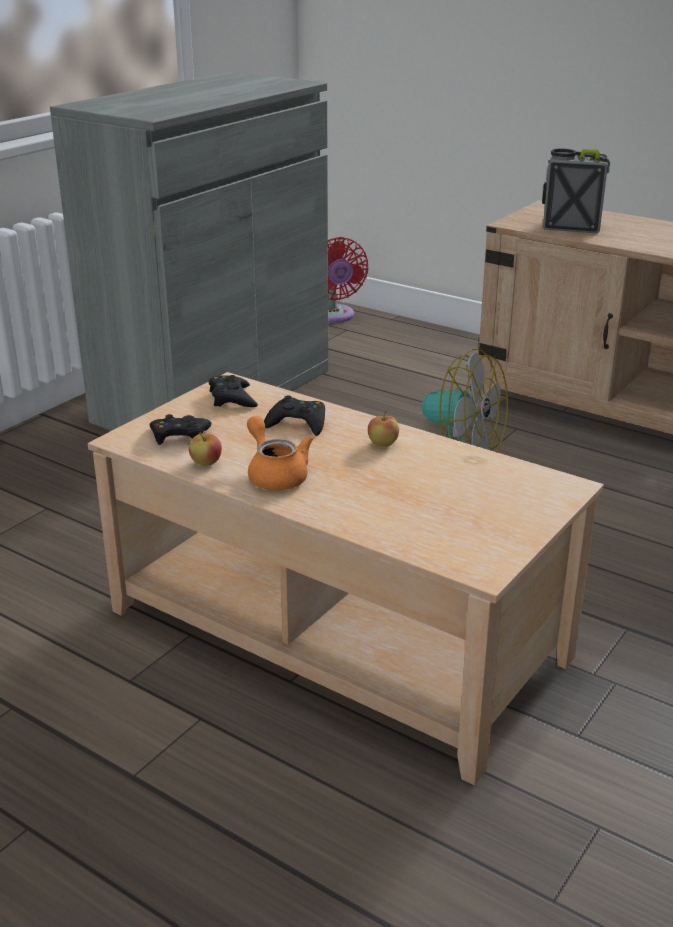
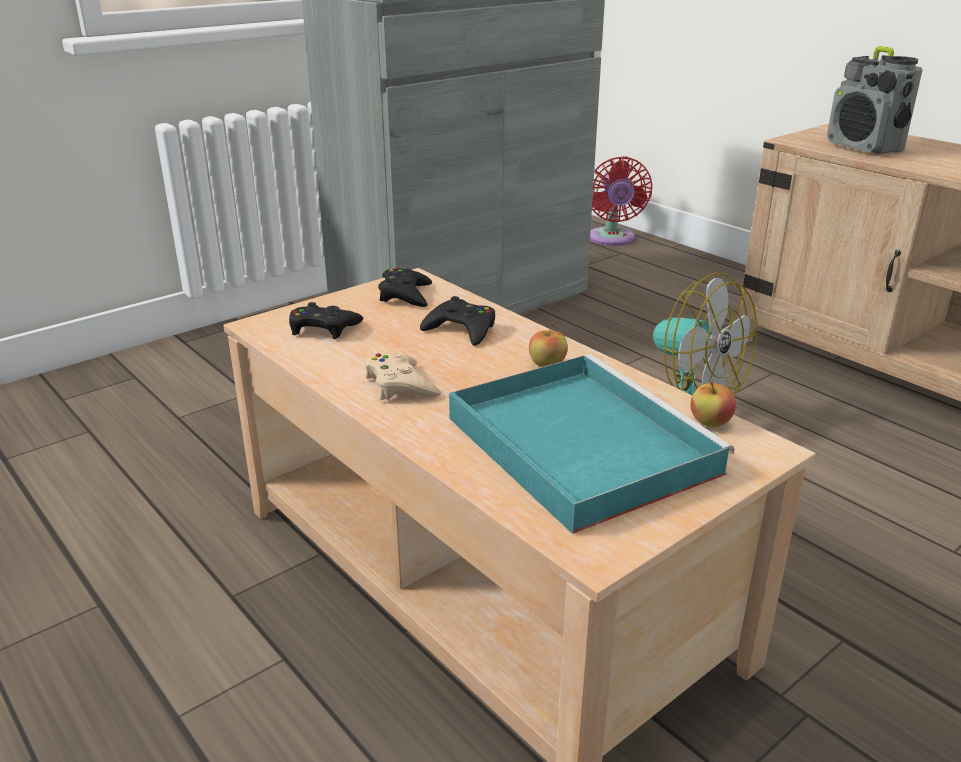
camera: 15 degrees right, 0 degrees up
(206, 463) = (331, 361): apple -> apple (710, 423)
(275, 475) = (400, 385): orange teapot -> beige game controller
(434, 500) = (576, 443): none -> turquoise tray
(571, 227) = (864, 147): radio -> radio turned 150 degrees counterclockwise

